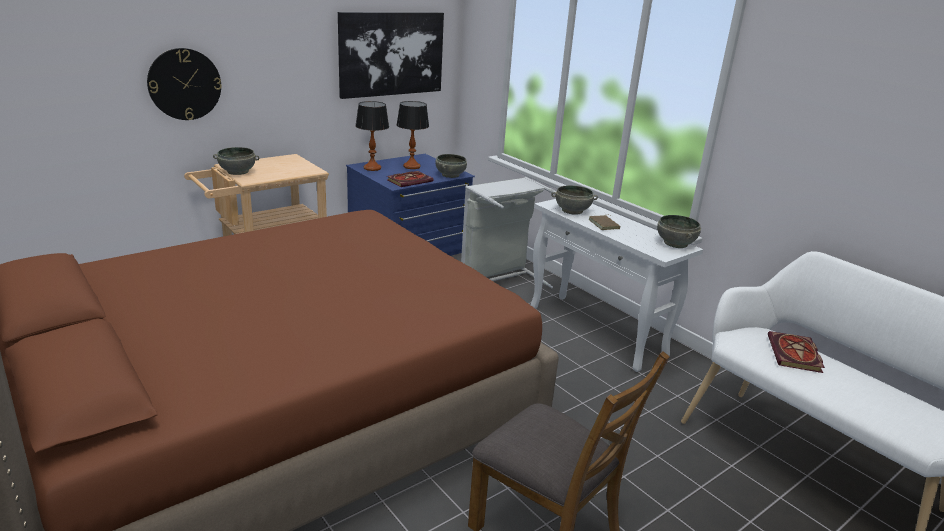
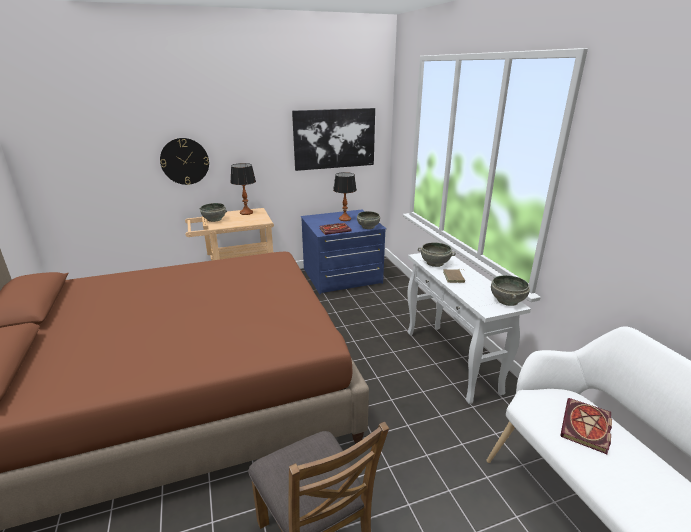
camera: 20 degrees right, 0 degrees up
(372, 168) = (316, 219): table lamp -> table lamp (246, 213)
(500, 280) = (396, 308): grey laundry basket -> none

